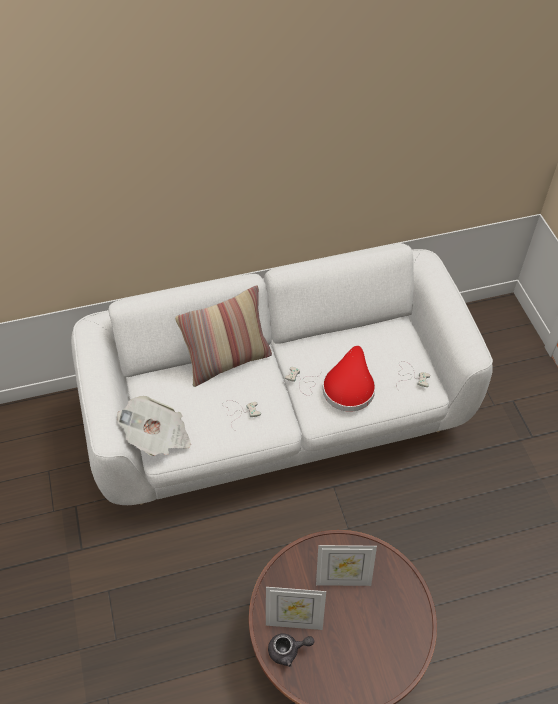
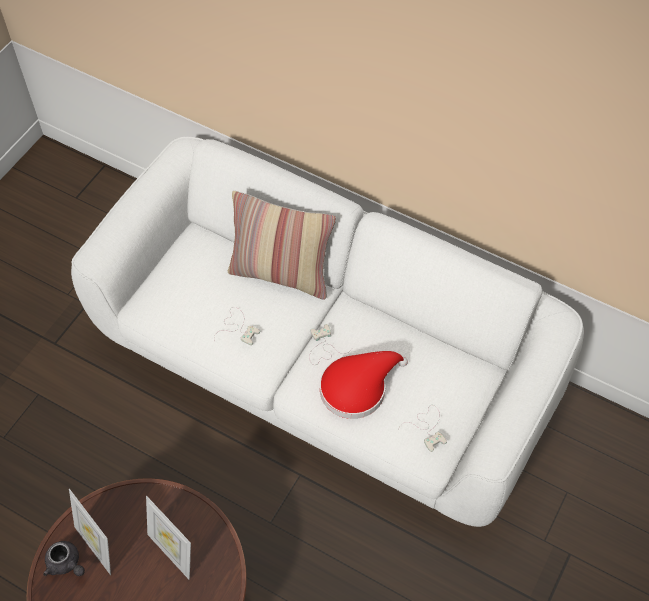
camera: 45 degrees right, 5 degrees up
(158, 437) = (151, 292): newspaper -> none

